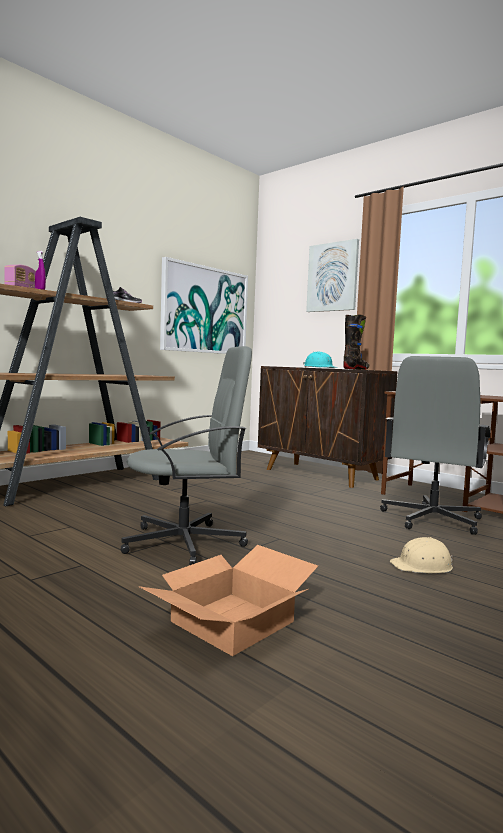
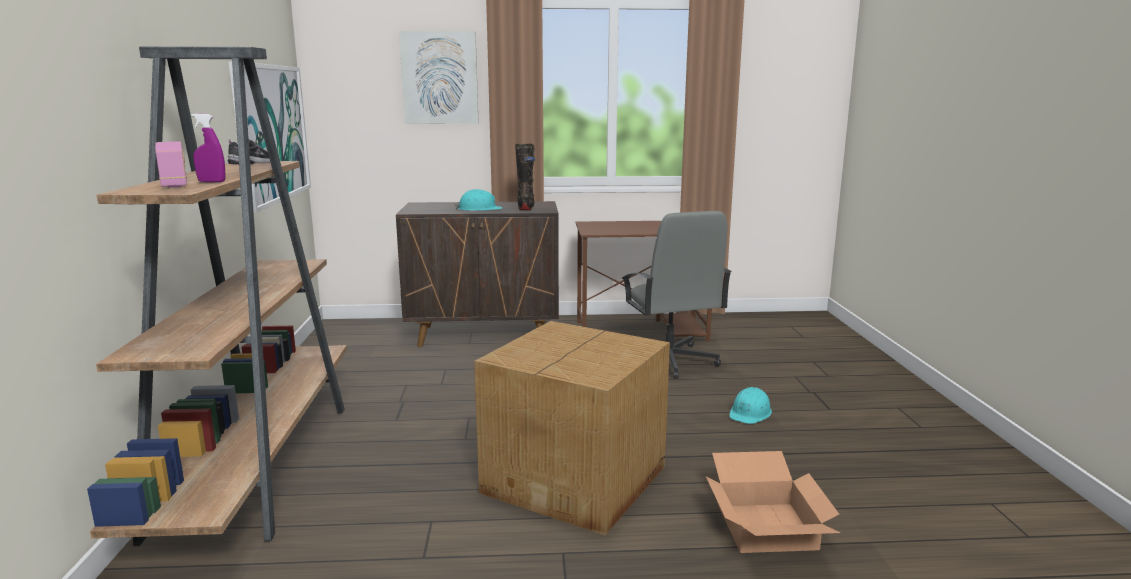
camera: 45 degrees left, 10 degrees up
(186, 543) = (578, 479): grey office chair -> cardboard box
(422, 566) = (750, 413): beige hard hat -> turquoise hard hat

